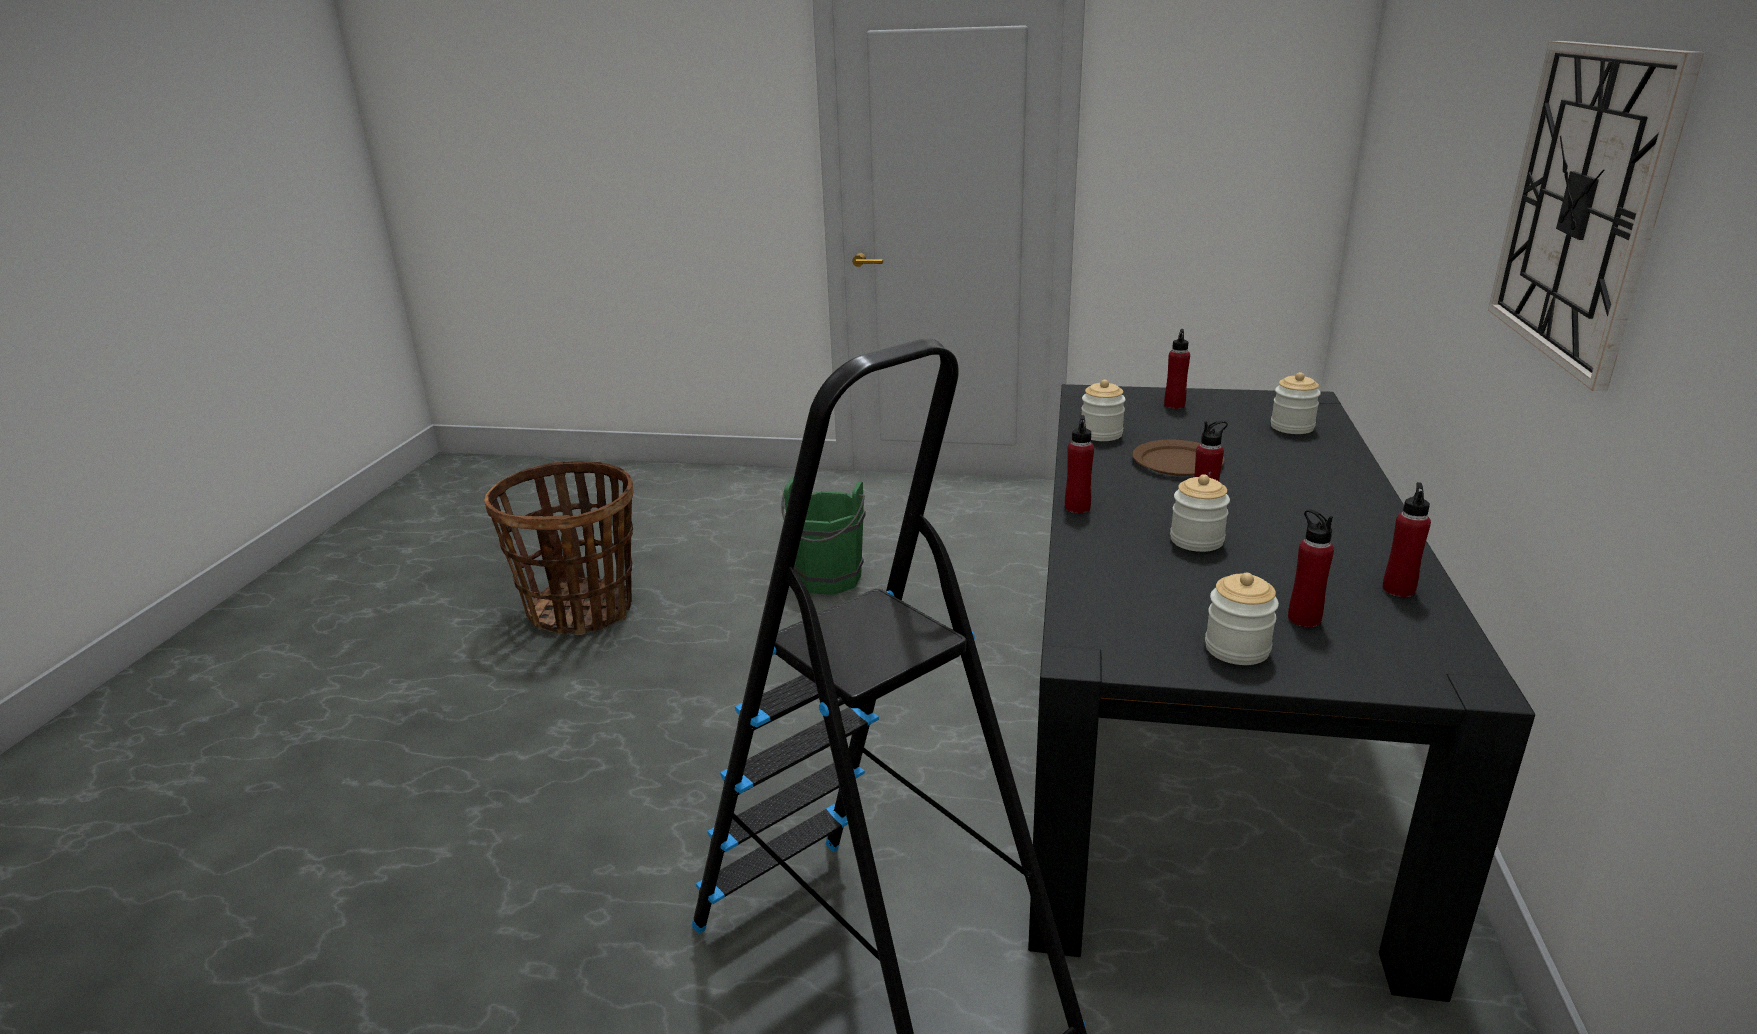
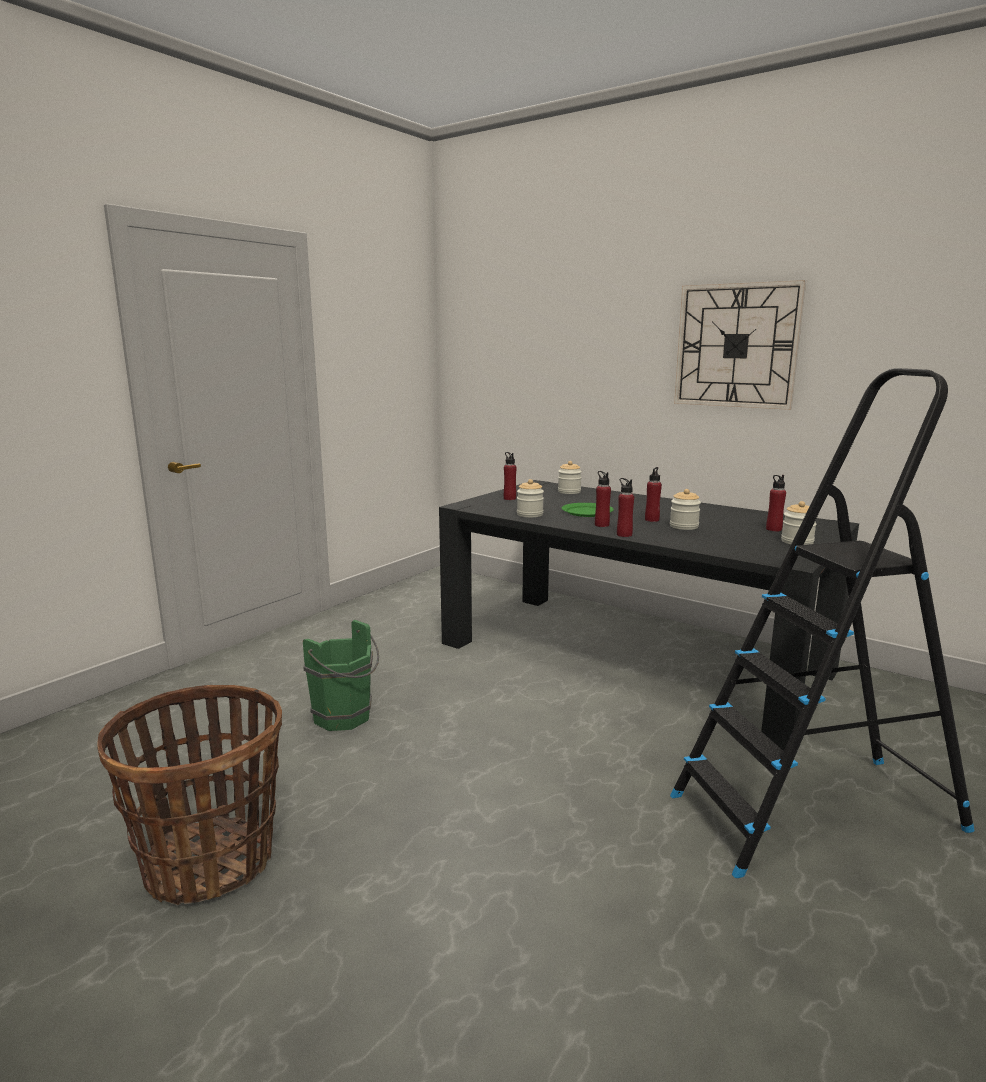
camera: 65 degrees left, 10 degrees down
(1177, 462) = (587, 512): brown plate -> green plate
(1398, 589) = (754, 515): red bottle -> red bottle (601, 525)

